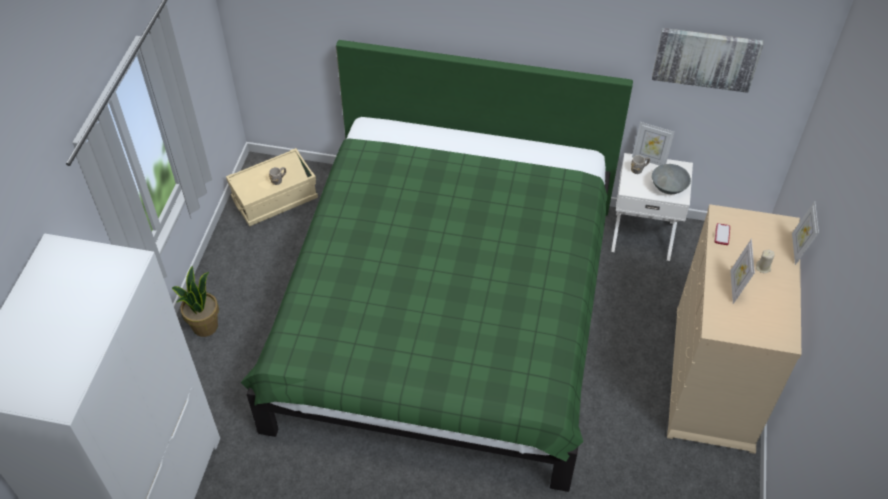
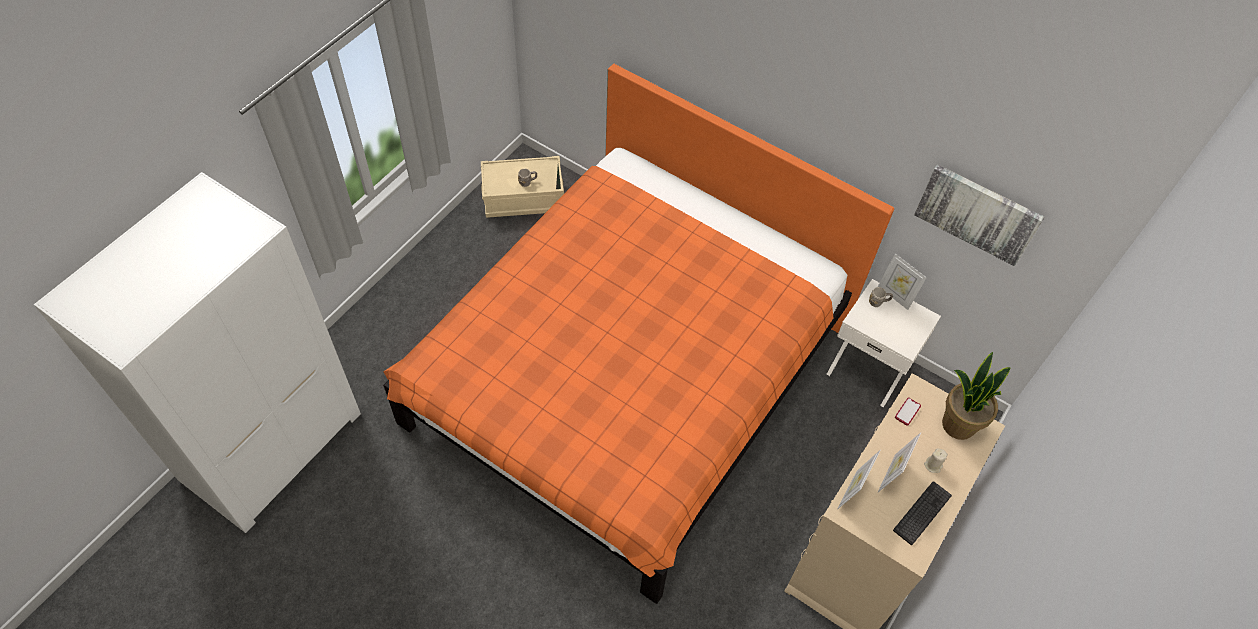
camera: 20 degrees right, 5 degrees up
(204, 326) = (399, 300): potted plant -> potted plant (958, 424)
(445, 314) = (627, 375): green bed -> orange bed
(669, 187) = (900, 333): grey bowl -> none
(774, 306) = (922, 513): none -> keyboard
(798, 249) = (983, 460): picture frame -> picture frame (851, 492)

